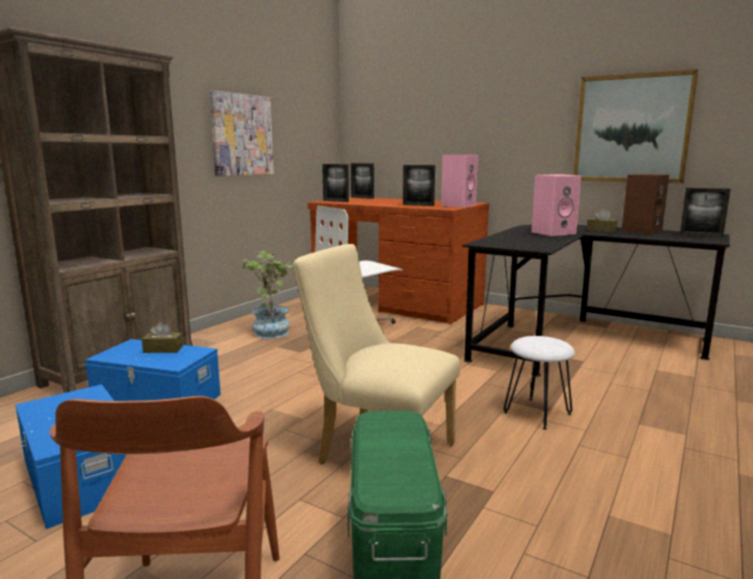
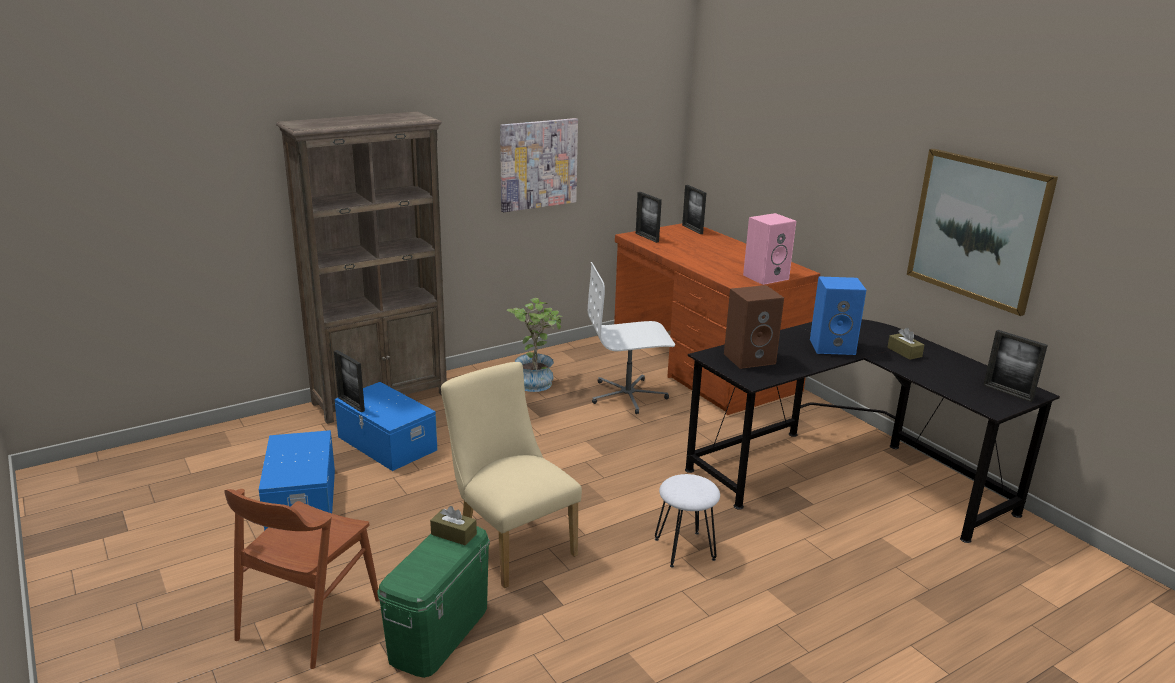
camera: 25 degrees right, 10 degrees up
(163, 349) = (394, 402): brown tissue box -> brown tissue box (453, 534)
(418, 205) = (720, 268): picture frame -> picture frame (351, 404)
(553, 233) = (833, 346): pink speaker -> blue speaker
(641, 231) = (954, 363): brown speaker -> brown speaker (750, 358)

